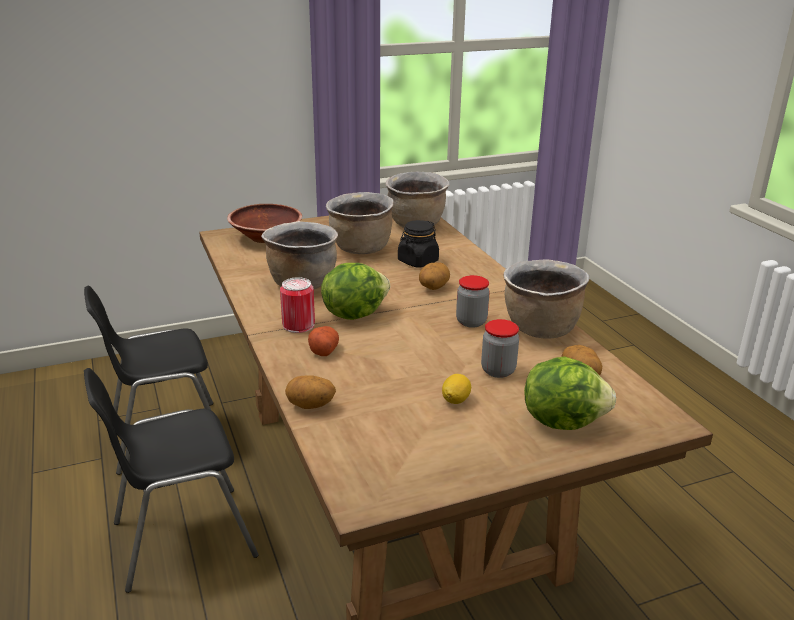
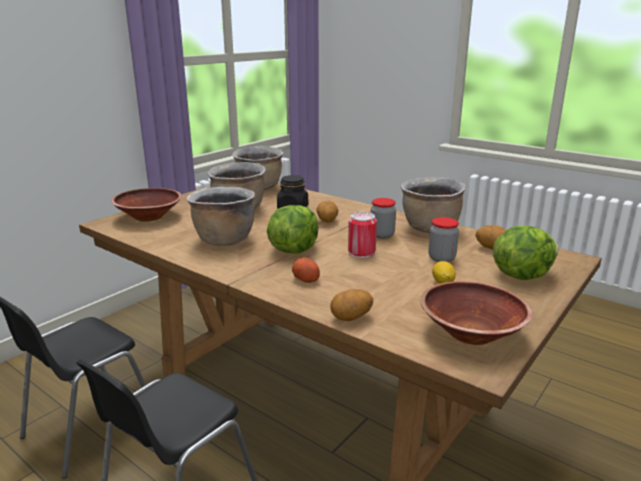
camera: 30 degrees left, 5 degrees down
(298, 325) = (261, 267): can -> can (361, 252)
(402, 464) = (470, 333): none -> brown bowl

